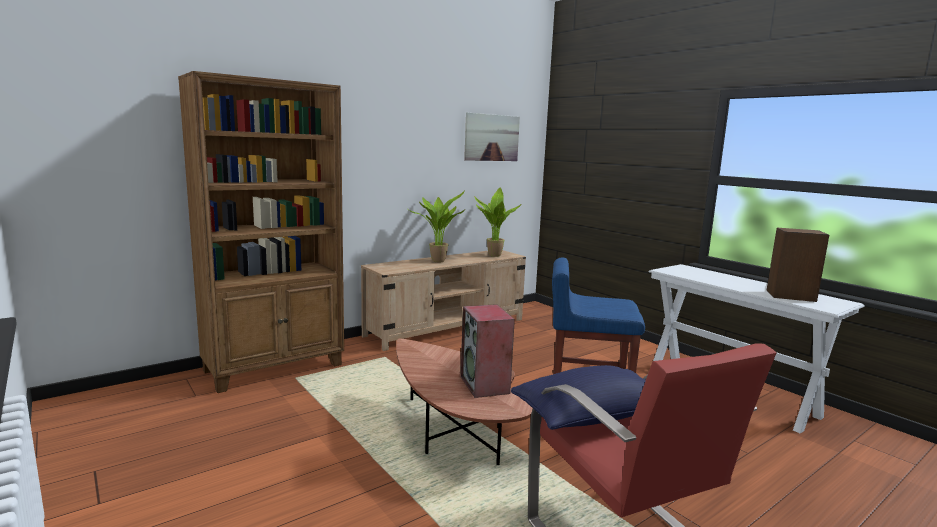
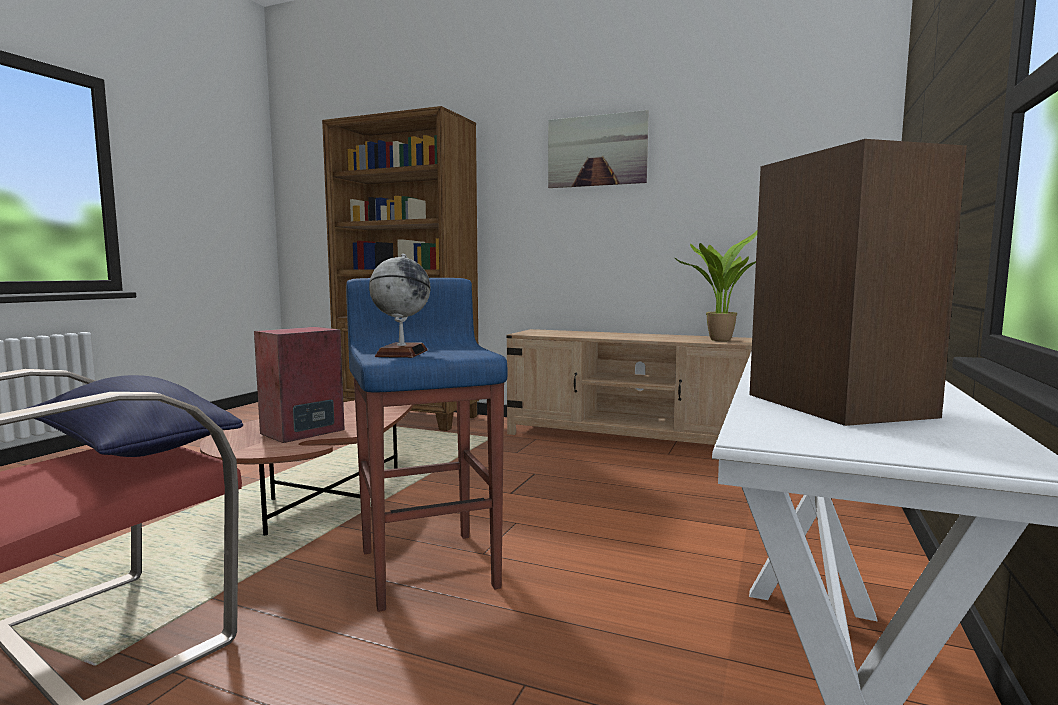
camera: 60 degrees right, 5 degrees down
(438, 260) = (619, 335): potted plant -> none
(492, 137) = (754, 149): picture -> picture (596, 151)
(611, 310) = (402, 353): none -> globe

